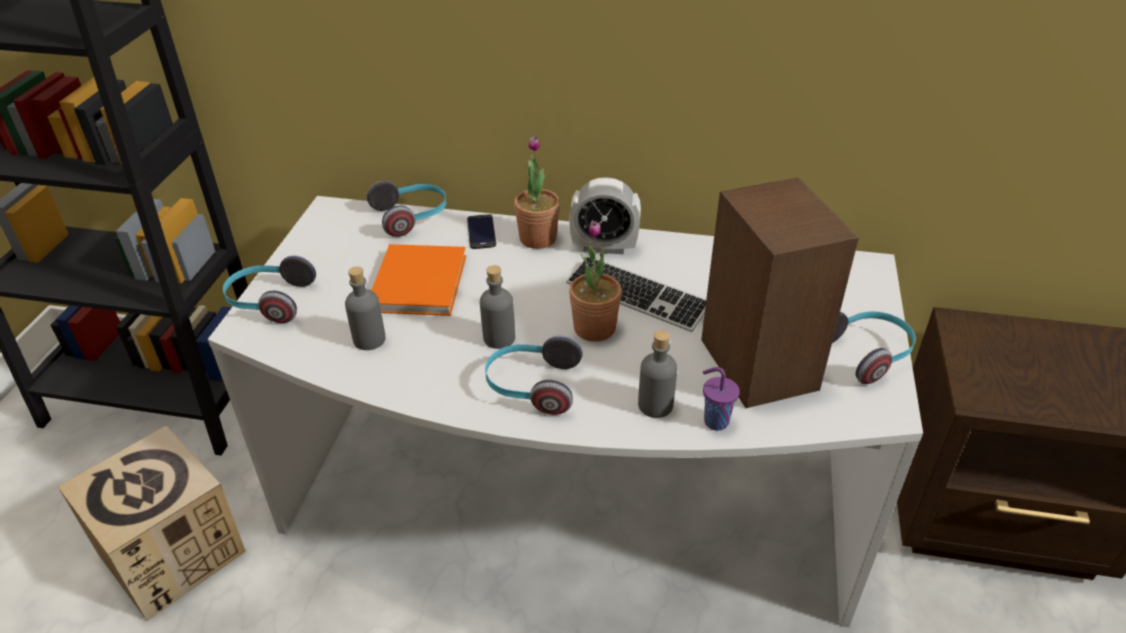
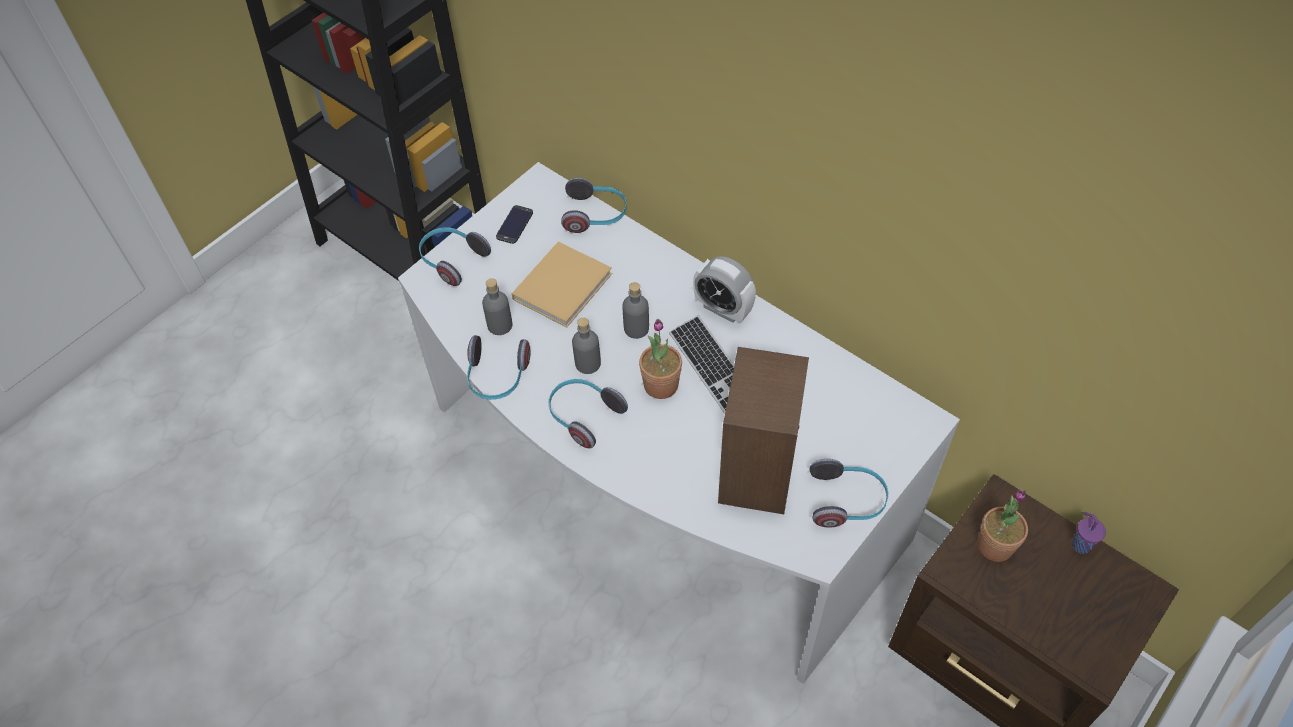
camera: 30 degrees right, 15 degrees up
(173, 553) = (366, 392): cardboard box -> none
(400, 388) = (497, 377): none -> headphones
(420, 281) = (564, 284): orange book -> beige book
(481, 232) = (638, 253): phone -> phone (514, 225)
(538, 238) = (677, 278): potted plant -> potted plant (995, 545)
(655, 405) = (656, 471): grey bottle -> grey bottle (636, 328)
(714, 421) = (687, 503): purple cup -> purple cup (1080, 544)

